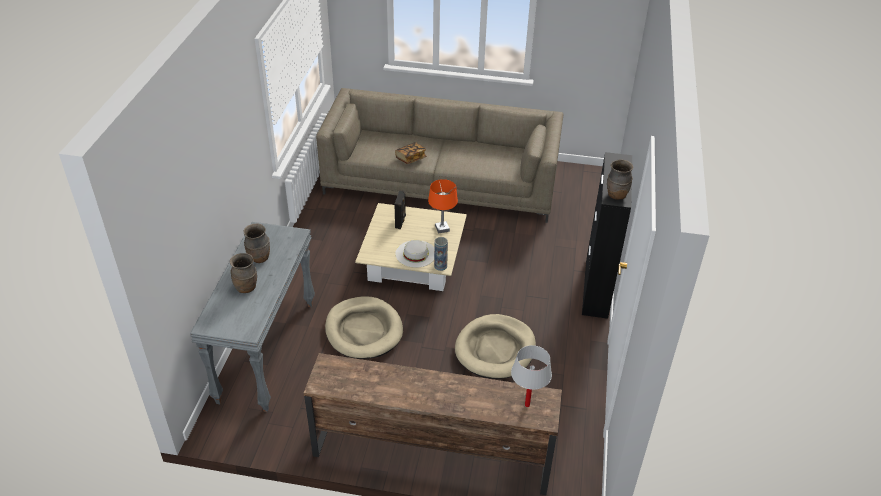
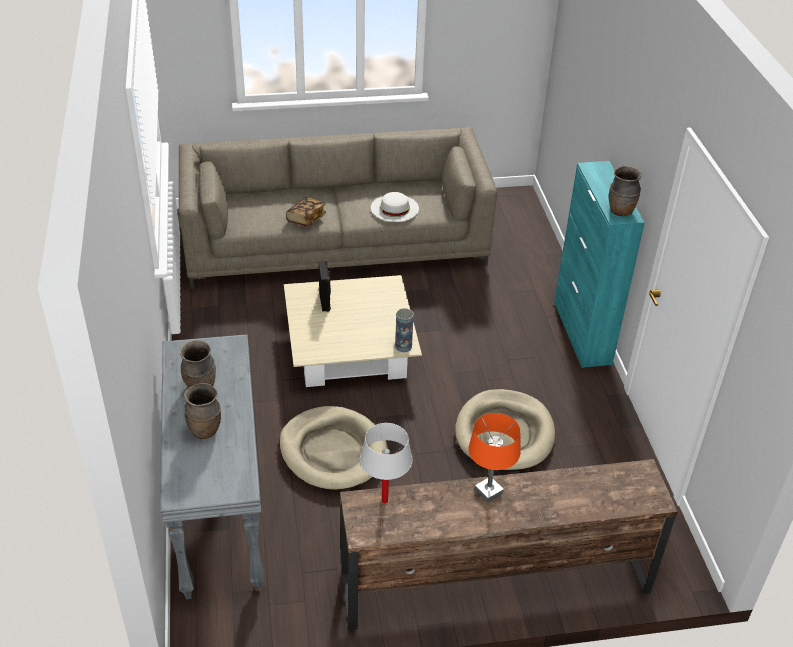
camera: 20 degrees left, 0 degrees up
(416, 253) = (365, 338): white hat -> white hat (394, 208)
(442, 228) = (381, 299): orange table lamp -> orange table lamp (488, 491)
(527, 405) = (626, 488): white table lamp -> white table lamp (384, 501)
(596, 289) = (582, 333): black cabinet -> turquoise cabinet

